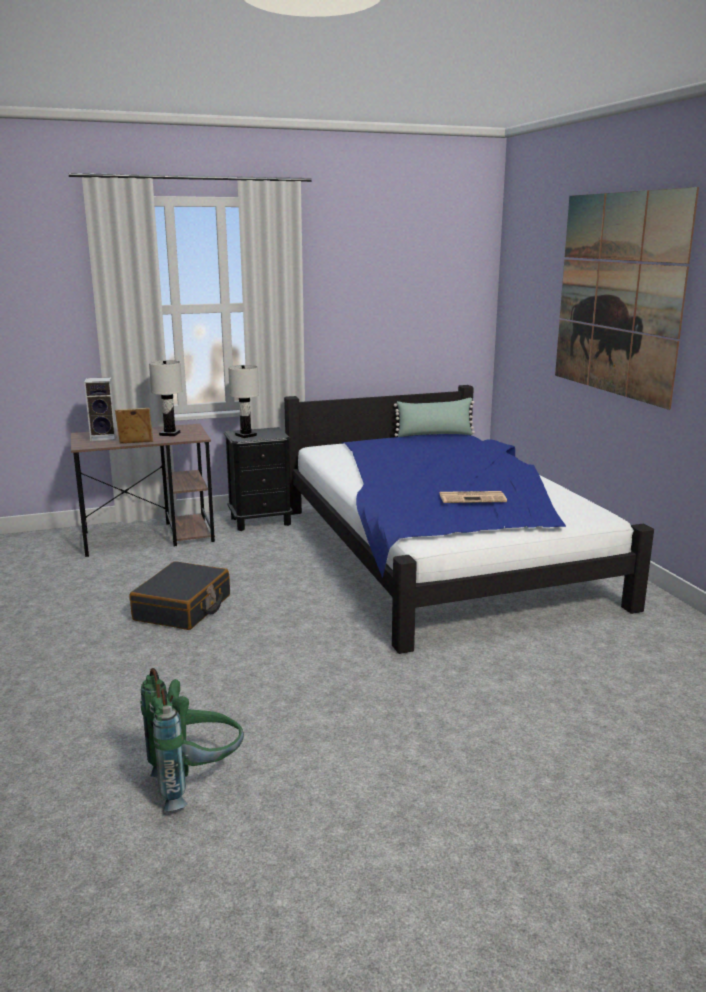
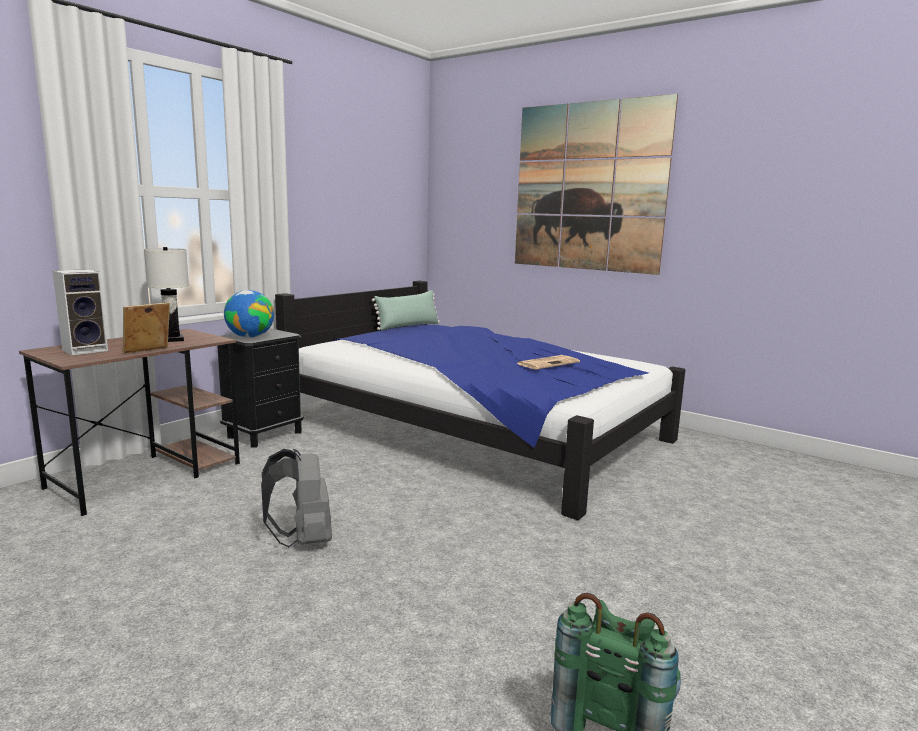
camera: 35 degrees left, 5 degrees down
(183, 608) = (303, 540): black suitcase -> grey backpack
(246, 435) = (250, 337): white table lamp -> globe

